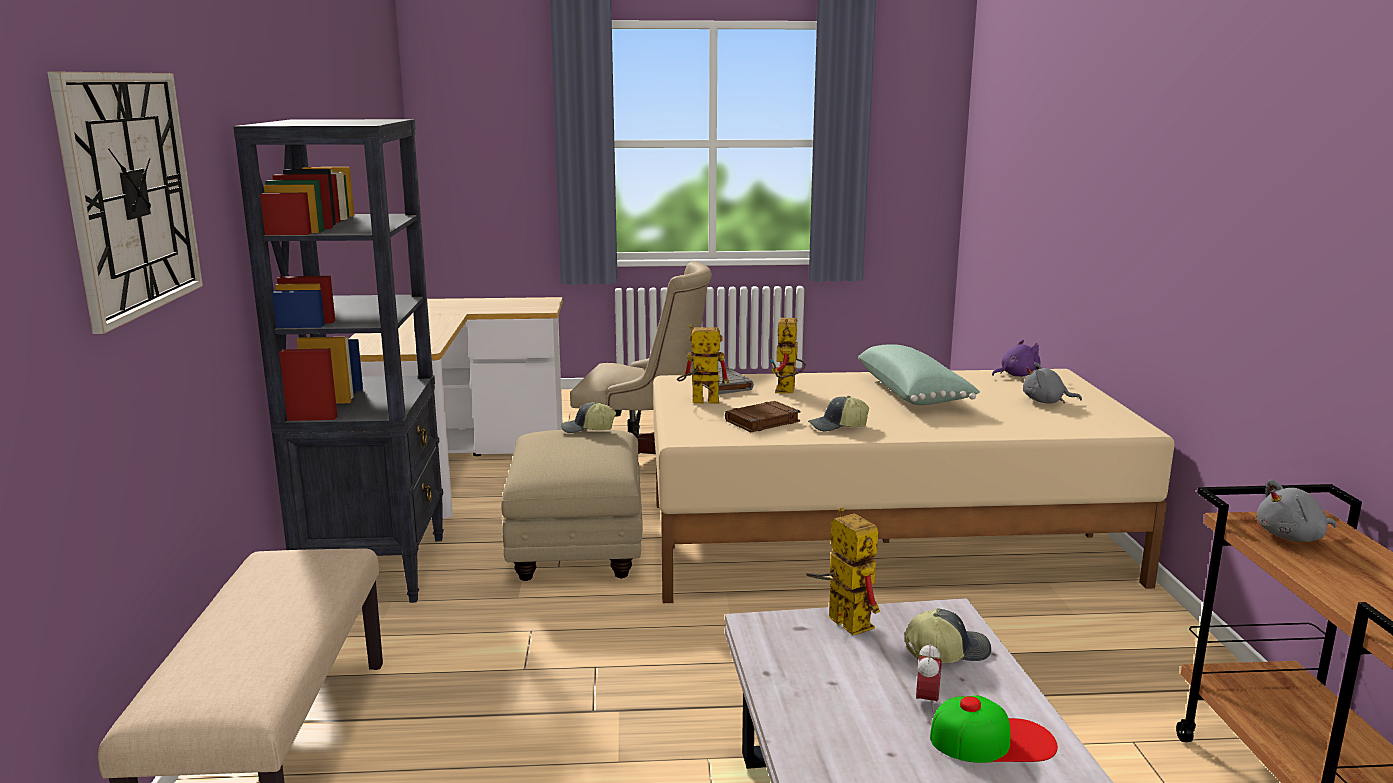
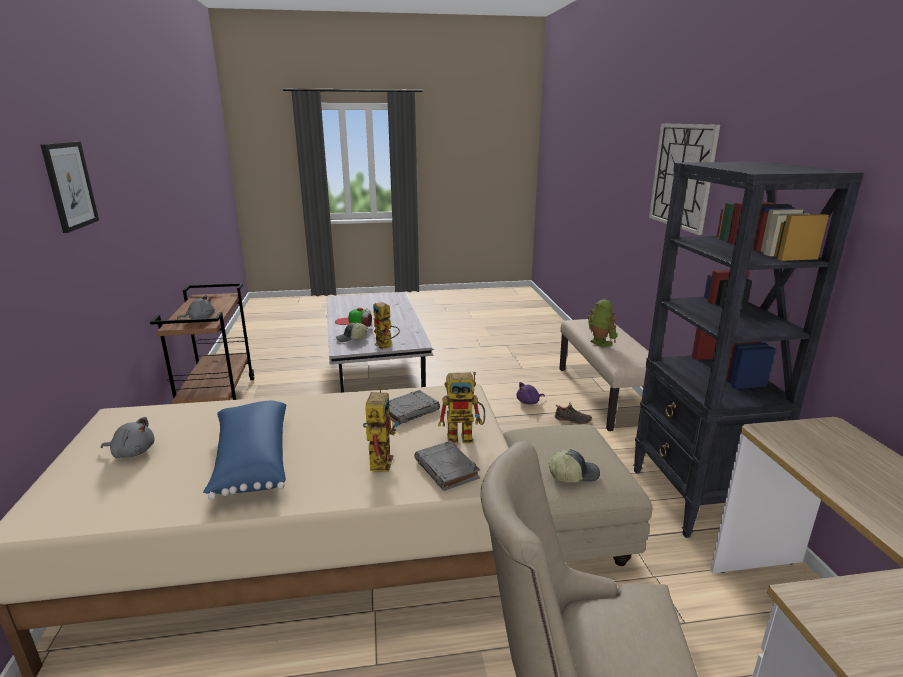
camera: 175 degrees right, 5 degrees up
(312, 602) = (599, 343): none -> toy robot
(427, 693) = (572, 420): none -> black shoe
(762, 421) = (410, 411): brown book -> grey book
(837, 427) = (351, 406): cap -> none
(913, 394) = (251, 461): green pillow -> blue pillow
(1016, 375) = (83, 514): purple plush toy -> purple plush toy (529, 402)
(1283, 162) = (70, 185): none -> picture

